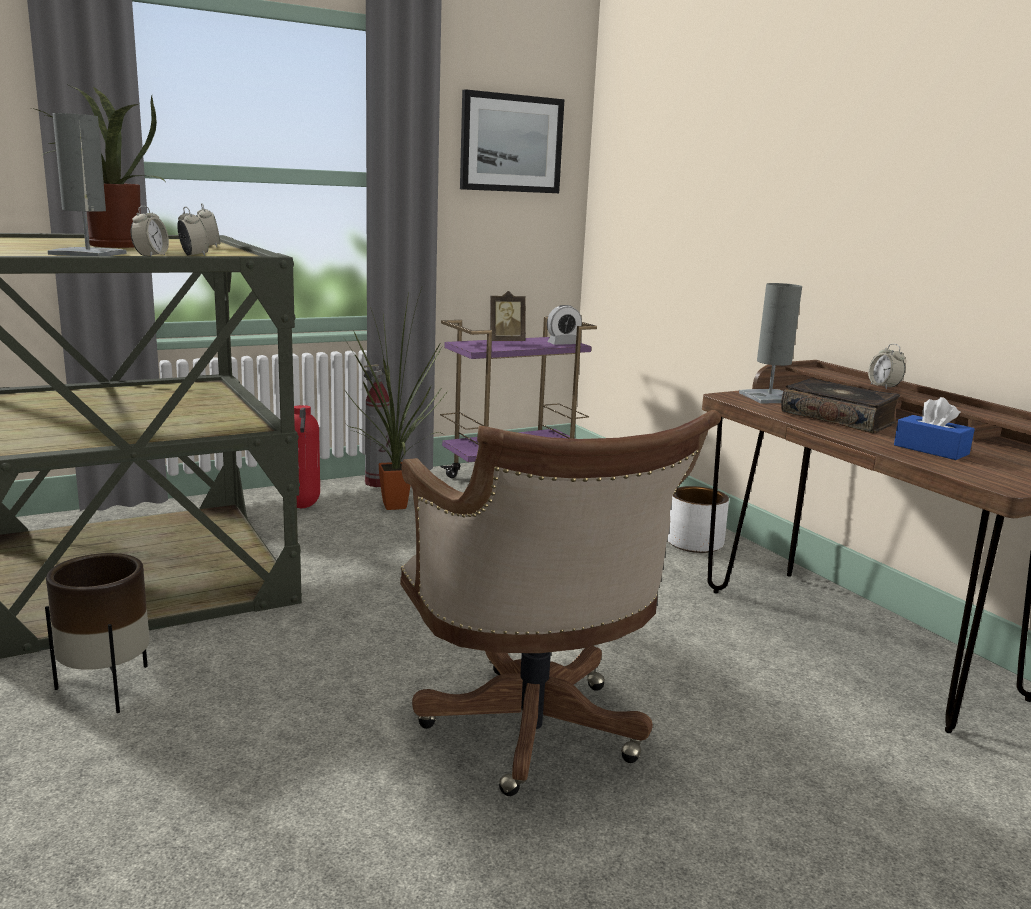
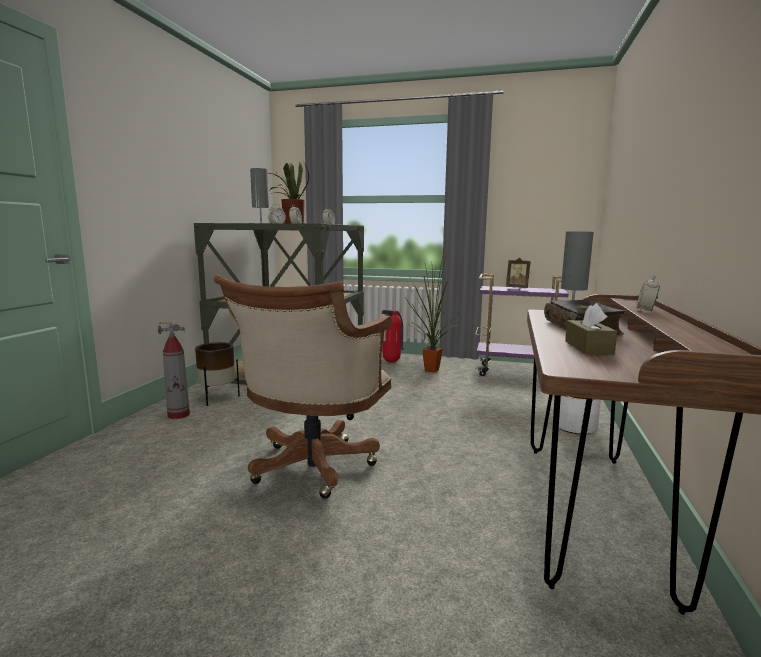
camera: 45 degrees right, 5 degrees down
(378, 483) = (443, 360): fire extinguisher -> fire extinguisher (179, 415)
(511, 143) = (543, 172): picture -> none
(563, 344) = (551, 291): alarm clock -> none
(931, 450) = (588, 347): blue tissue box -> brown tissue box

